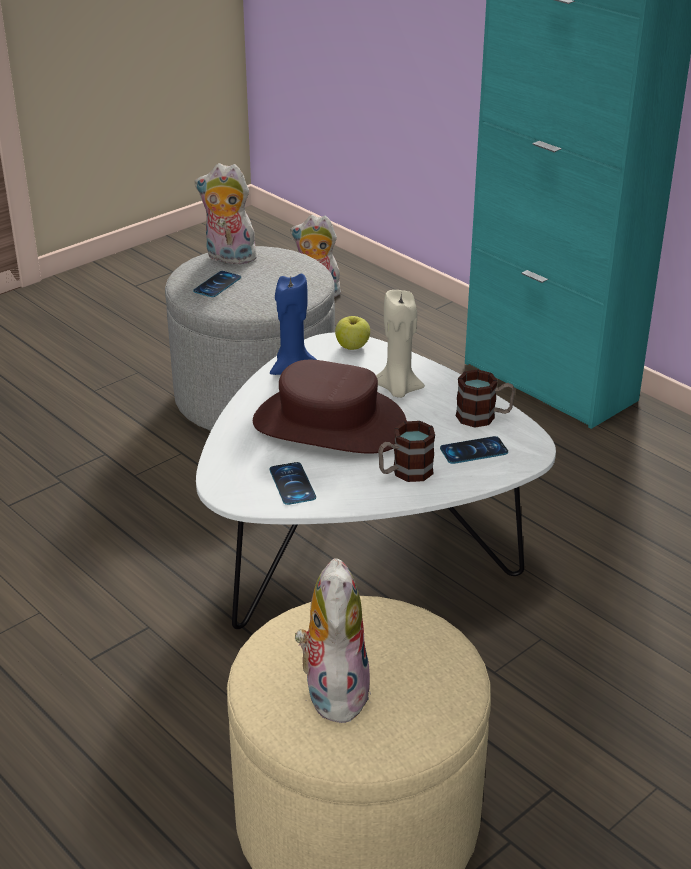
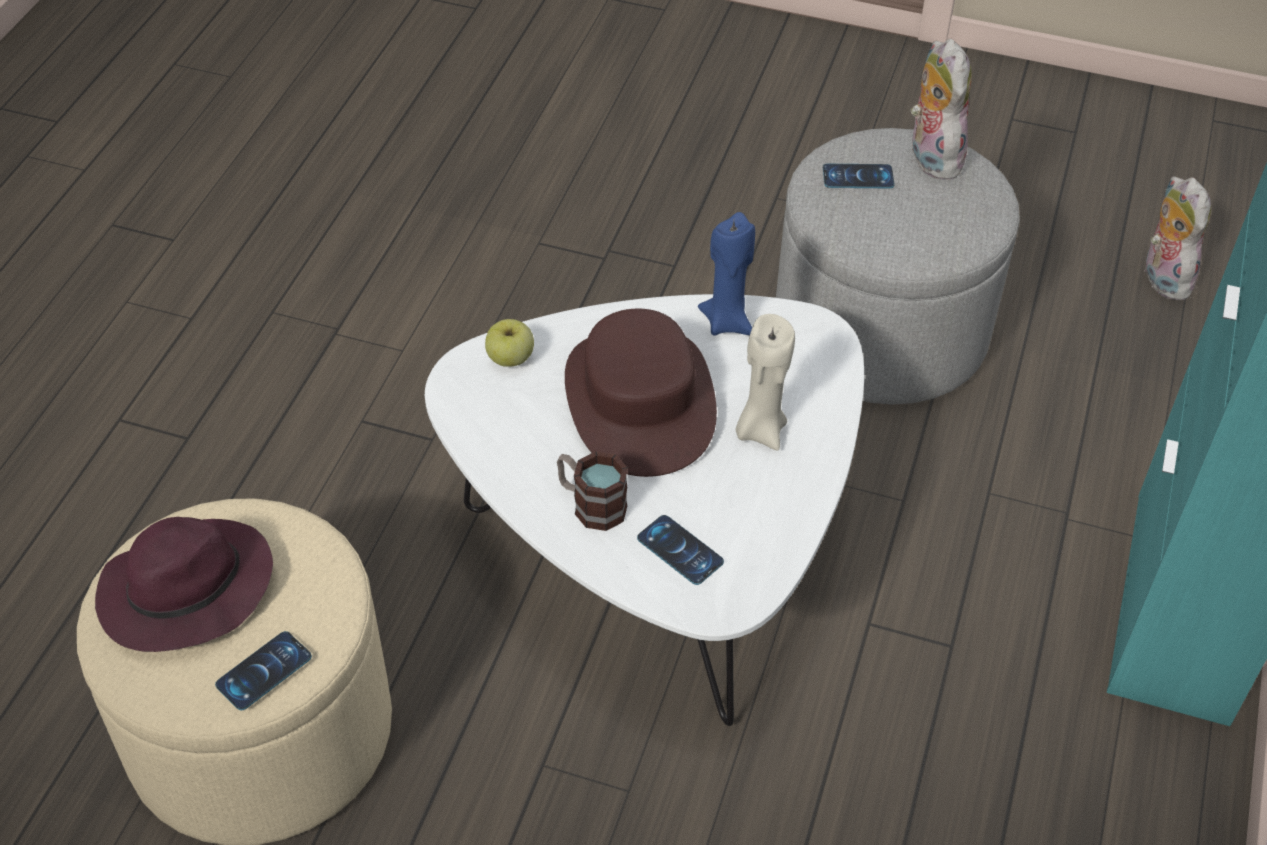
camera: 60 degrees right, 15 degrees up
(292, 484) = (504, 419): phone -> phone (264, 671)
(333, 690) = (185, 593): plush toy -> purple hat
(352, 346) = (823, 350): apple -> apple (510, 359)
(484, 417) = (761, 533): mug -> none

